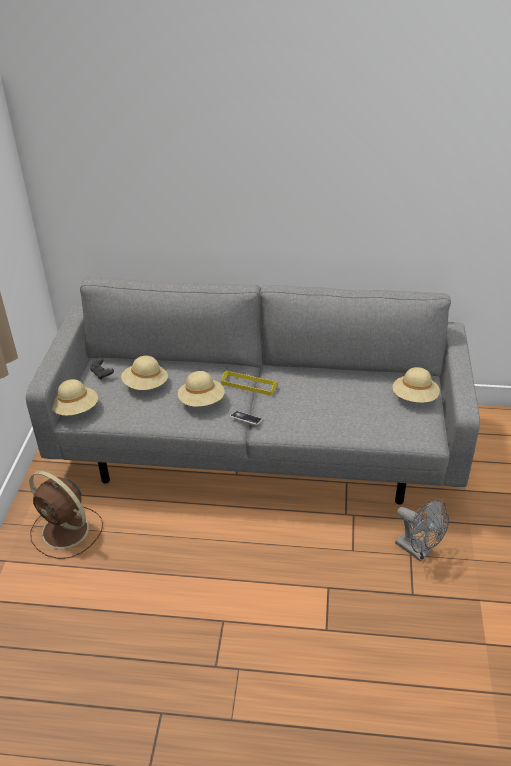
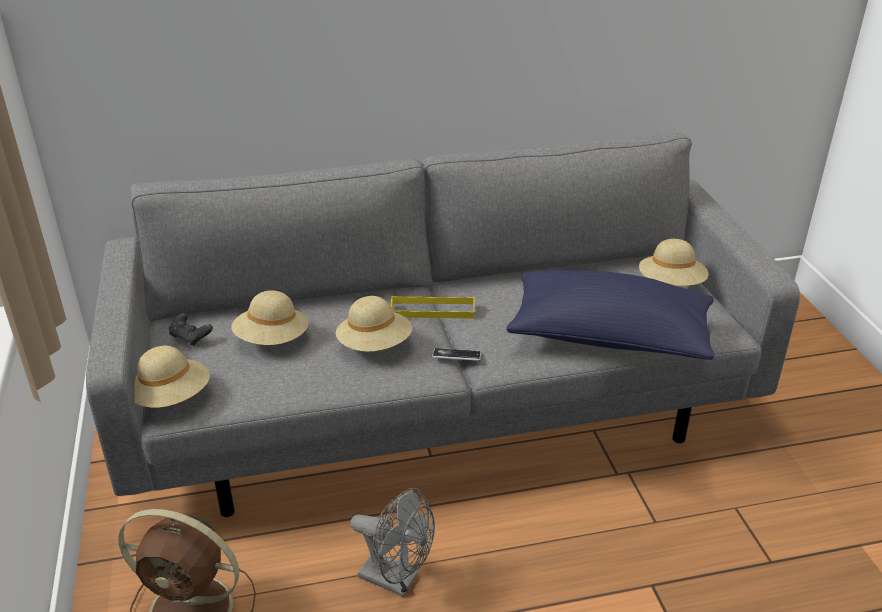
camera: 20 degrees left, 5 degrees down
(347, 427) = (608, 338): none -> blue pillow
(418, 550) = (742, 499): grey fan -> grey fan (397, 579)

